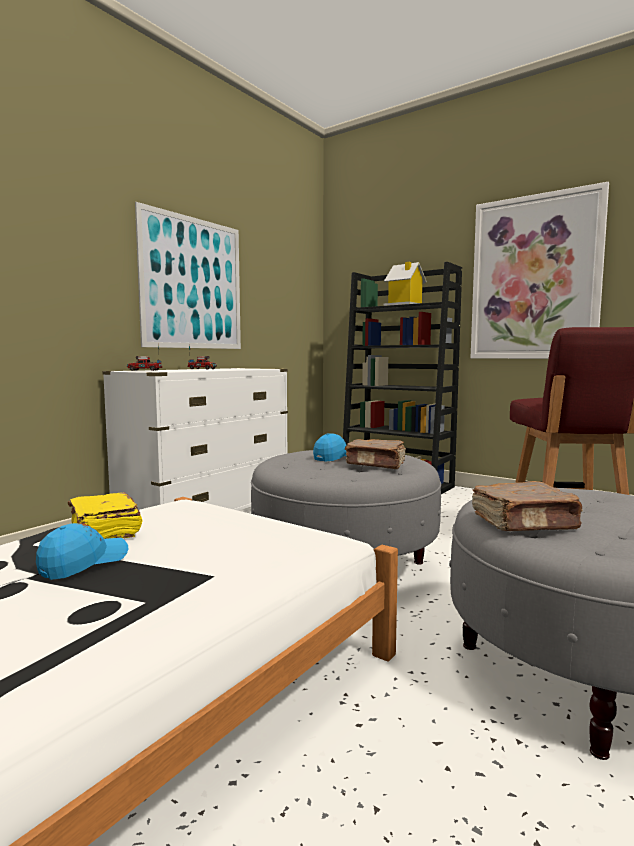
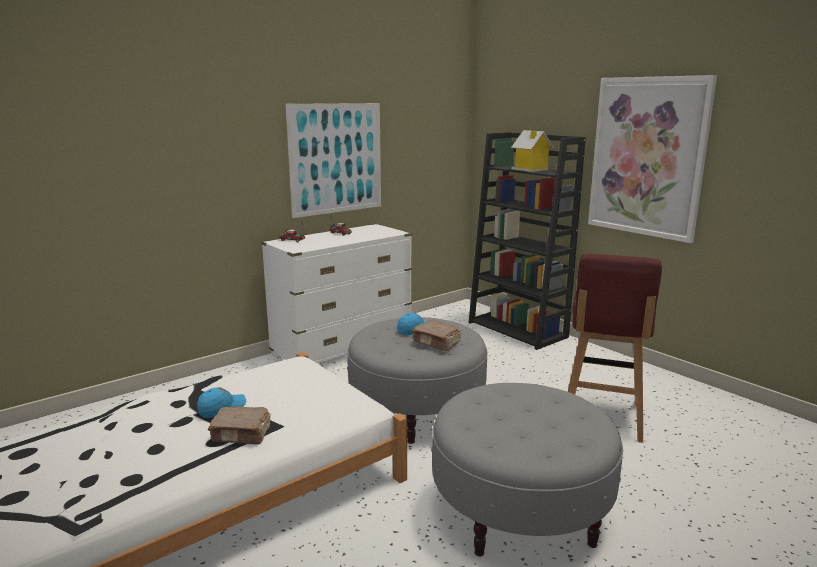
camera: 15 degrees right, 10 degrees up
(104, 531) = (240, 384): yellow book -> none
(525, 523) = (469, 418): brown book -> brown book (242, 435)

